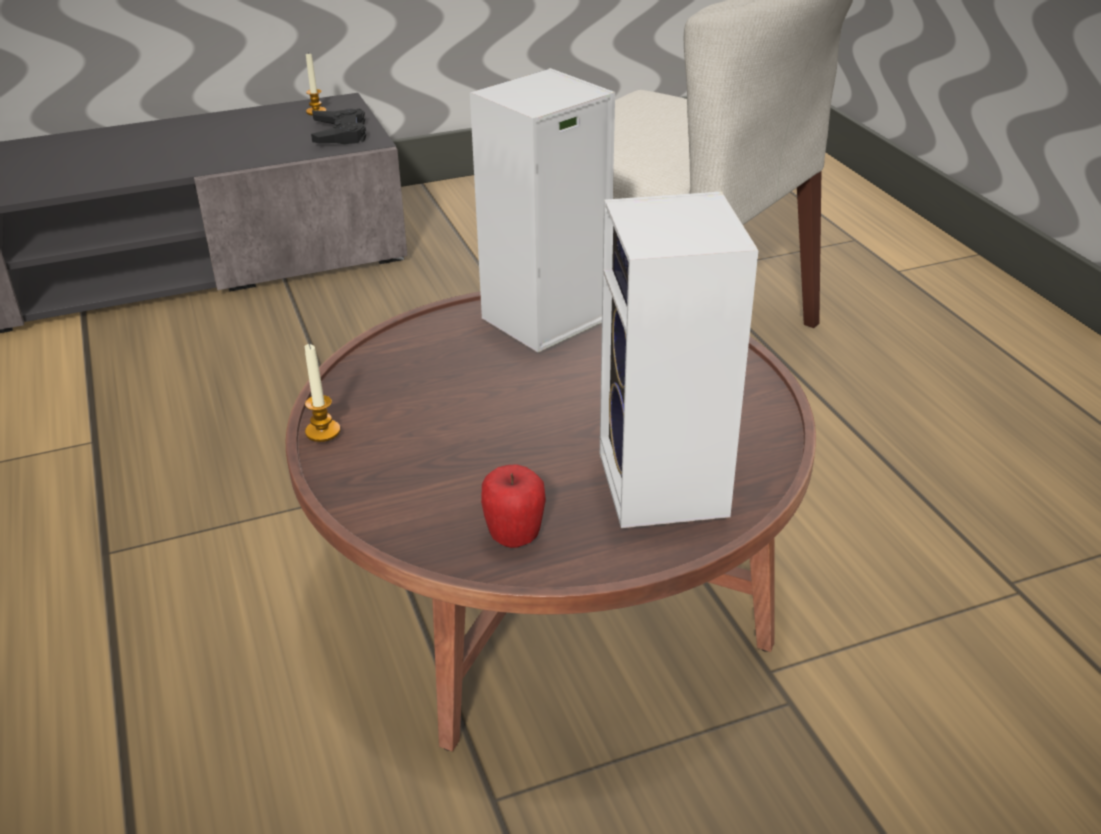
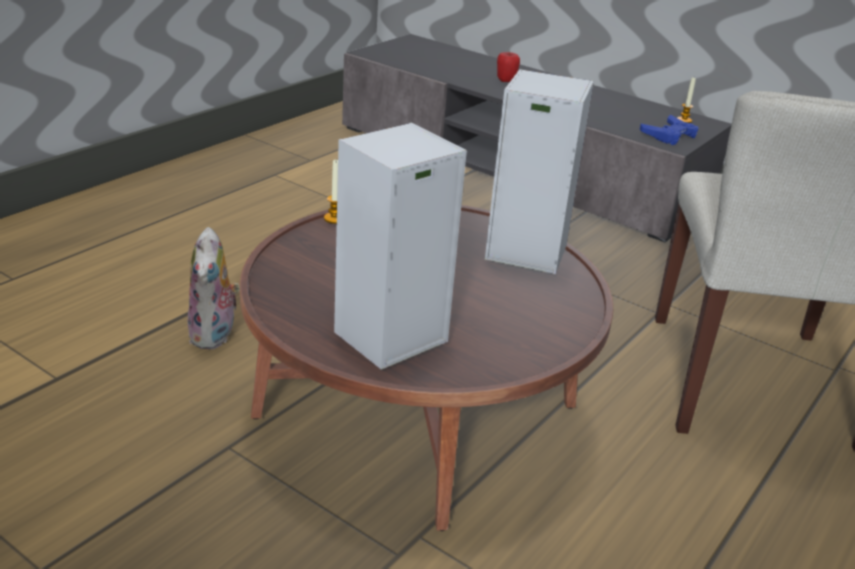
camera: 55 degrees right, 5 degrees down
(216, 726) = (215, 335): none -> plush toy
(340, 134) = (669, 135): black game controller -> blue game controller
(514, 536) = (299, 302): apple -> apple (506, 80)

